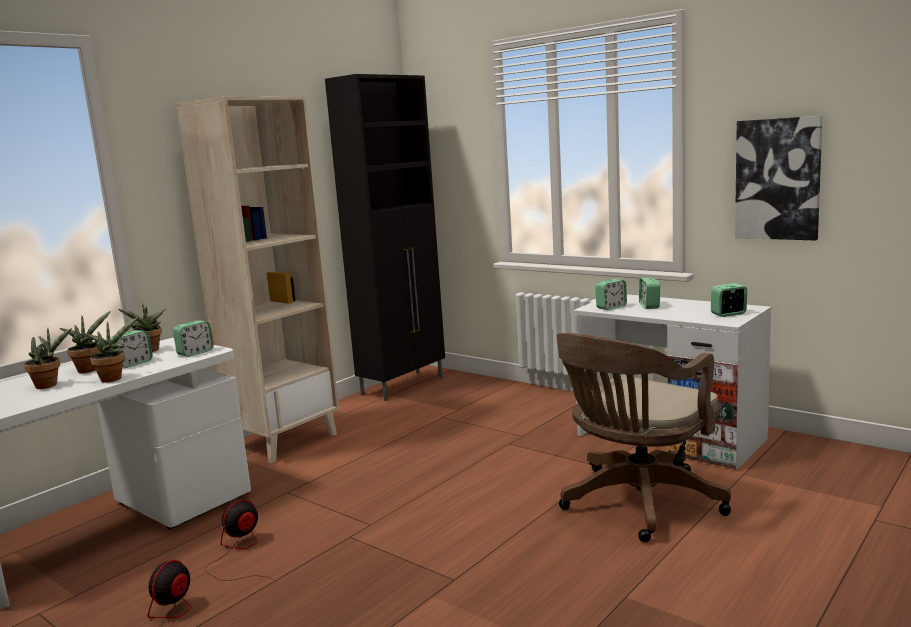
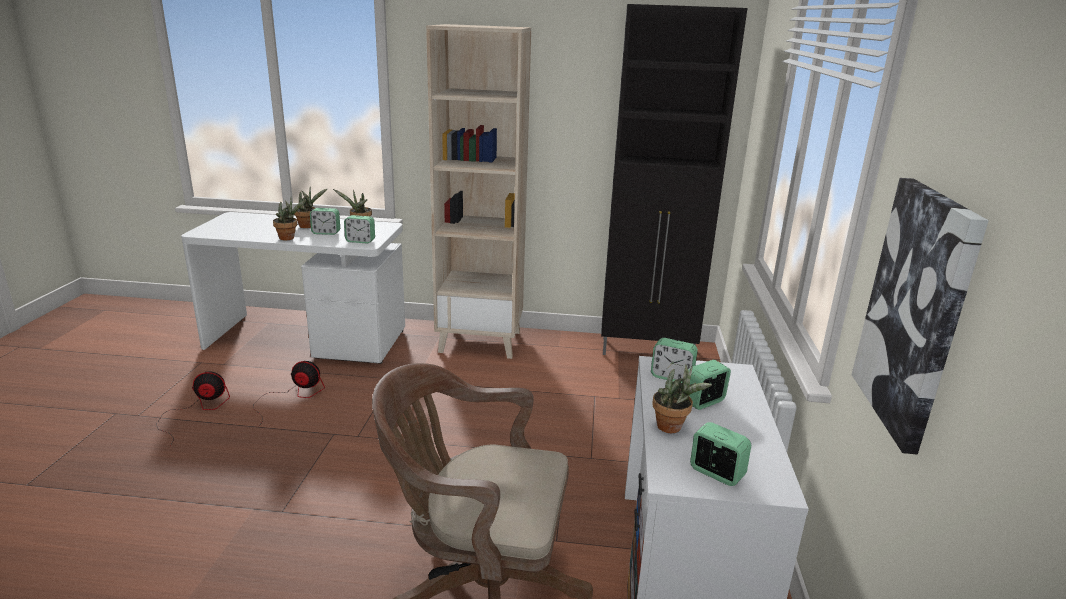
camera: 55 degrees right, 10 degrees up
(50, 385) = (270, 227): potted plant -> potted plant (673, 428)

